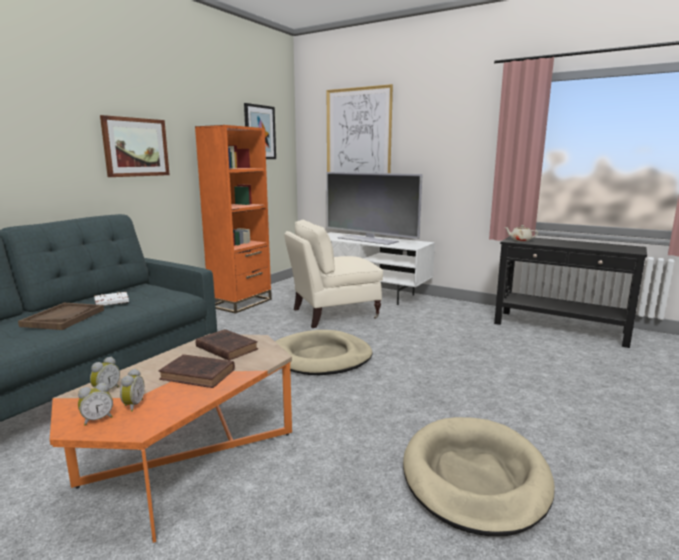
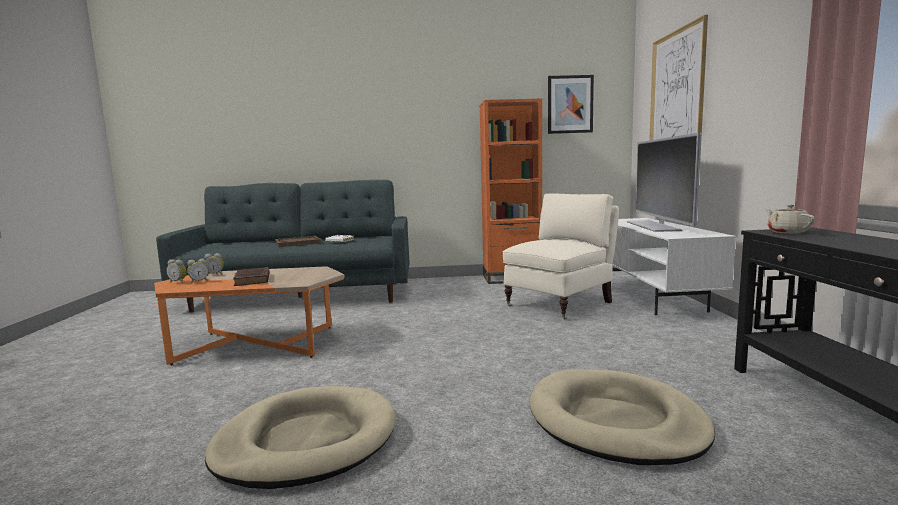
camera: 55 degrees right, 5 degrees down
(136, 147) = (419, 127): picture -> none
(225, 348) = (304, 273): brown book -> none
(321, 357) = (457, 328): beige dog bed -> beige dog bed (615, 421)
(333, 314) = (561, 304): beige armchair -> beige armchair turned 105 degrees clockwise

